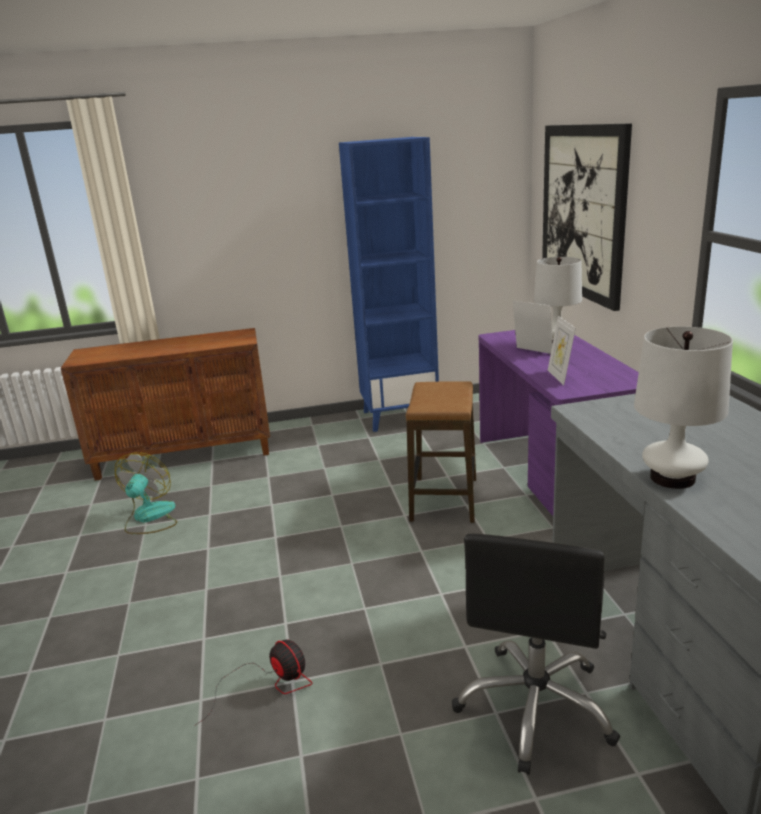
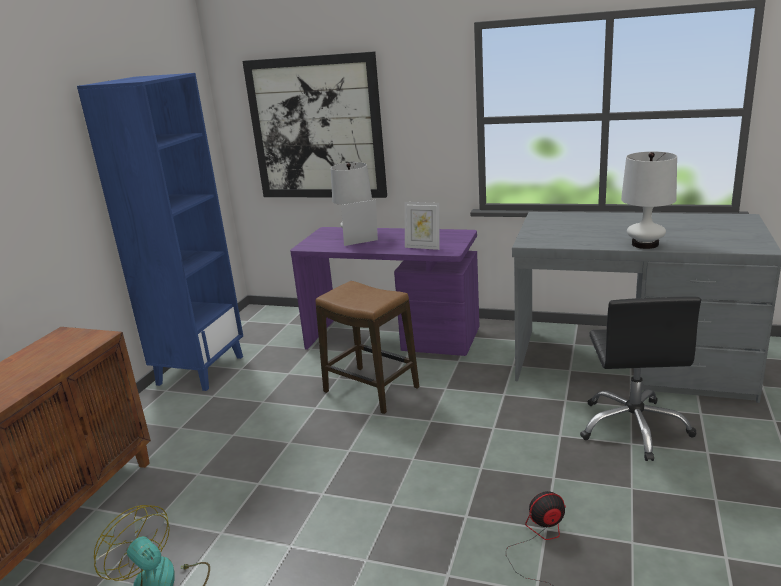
camera: 60 degrees left, 0 degrees up
(536, 707) = (634, 427): black office chair -> black office chair turned 45 degrees clockwise

